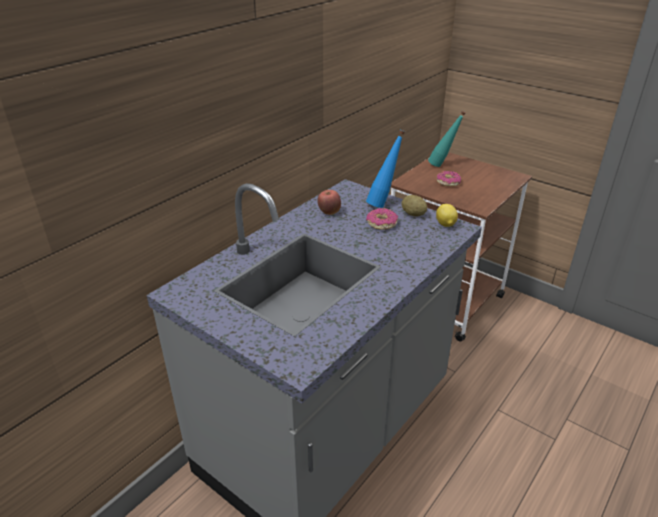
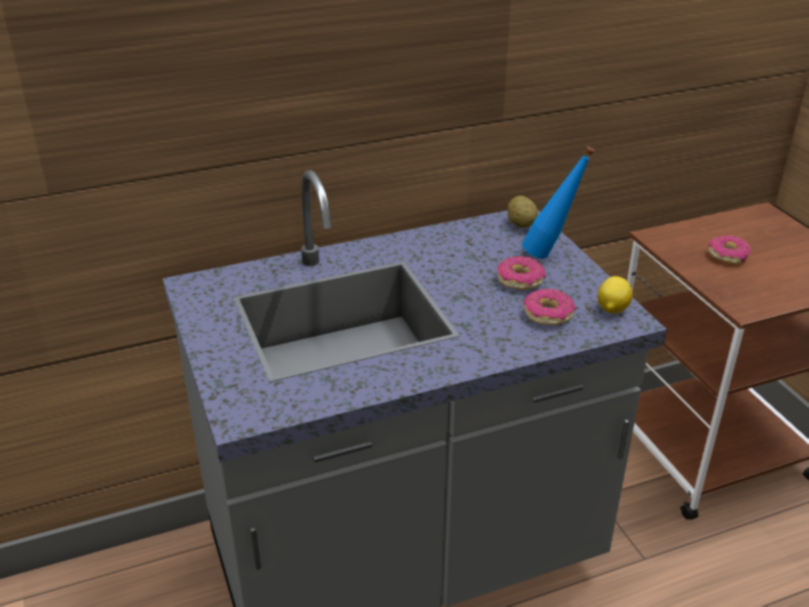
camera: 30 degrees right, 0 degrees up
(329, 212) = (463, 244): apple -> none
(413, 214) = (579, 280): potato -> potato (521, 224)
(416, 238) = (548, 314): none -> donut
(442, 166) = (745, 227): turquoise bottle -> none

